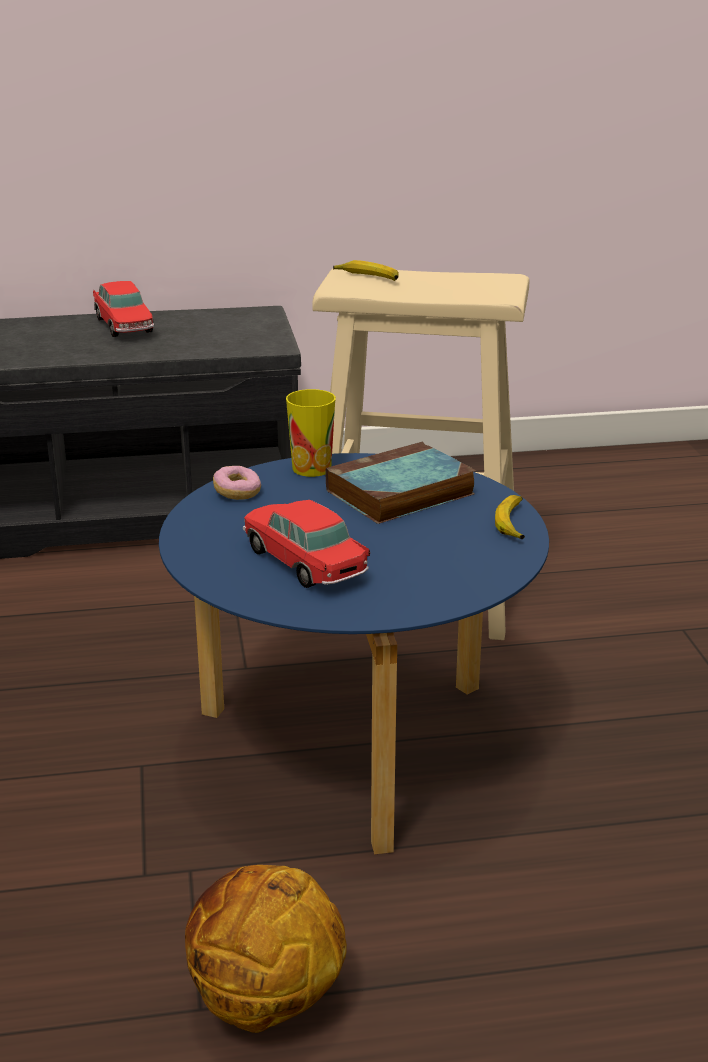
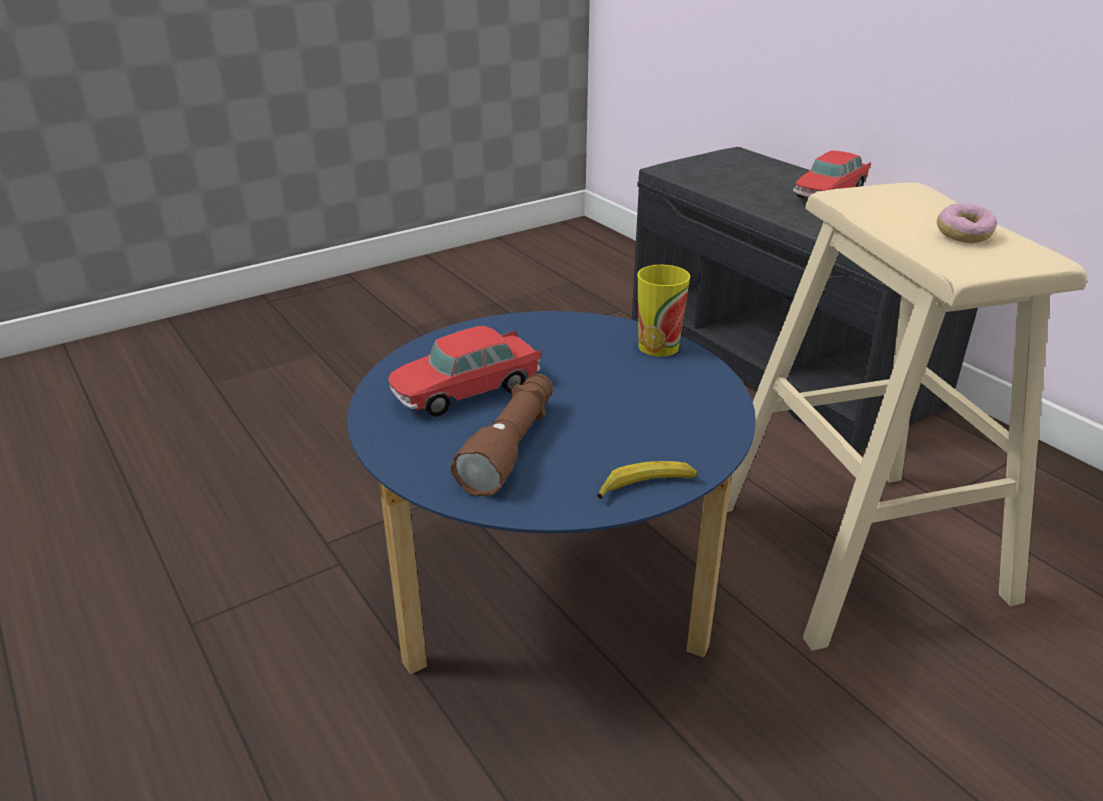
camera: 65 degrees right, 5 degrees up
(237, 493) = (573, 328): donut -> donut (963, 235)
(265, 1002) = (203, 657): basketball -> none
(303, 562) = (466, 391): toy car -> toy car turned 150 degrees counterclockwise
(368, 277) = (903, 199): banana -> none
(398, 493) = (650, 402): book -> none
(415, 560) = (511, 446): none -> brown flashlight

